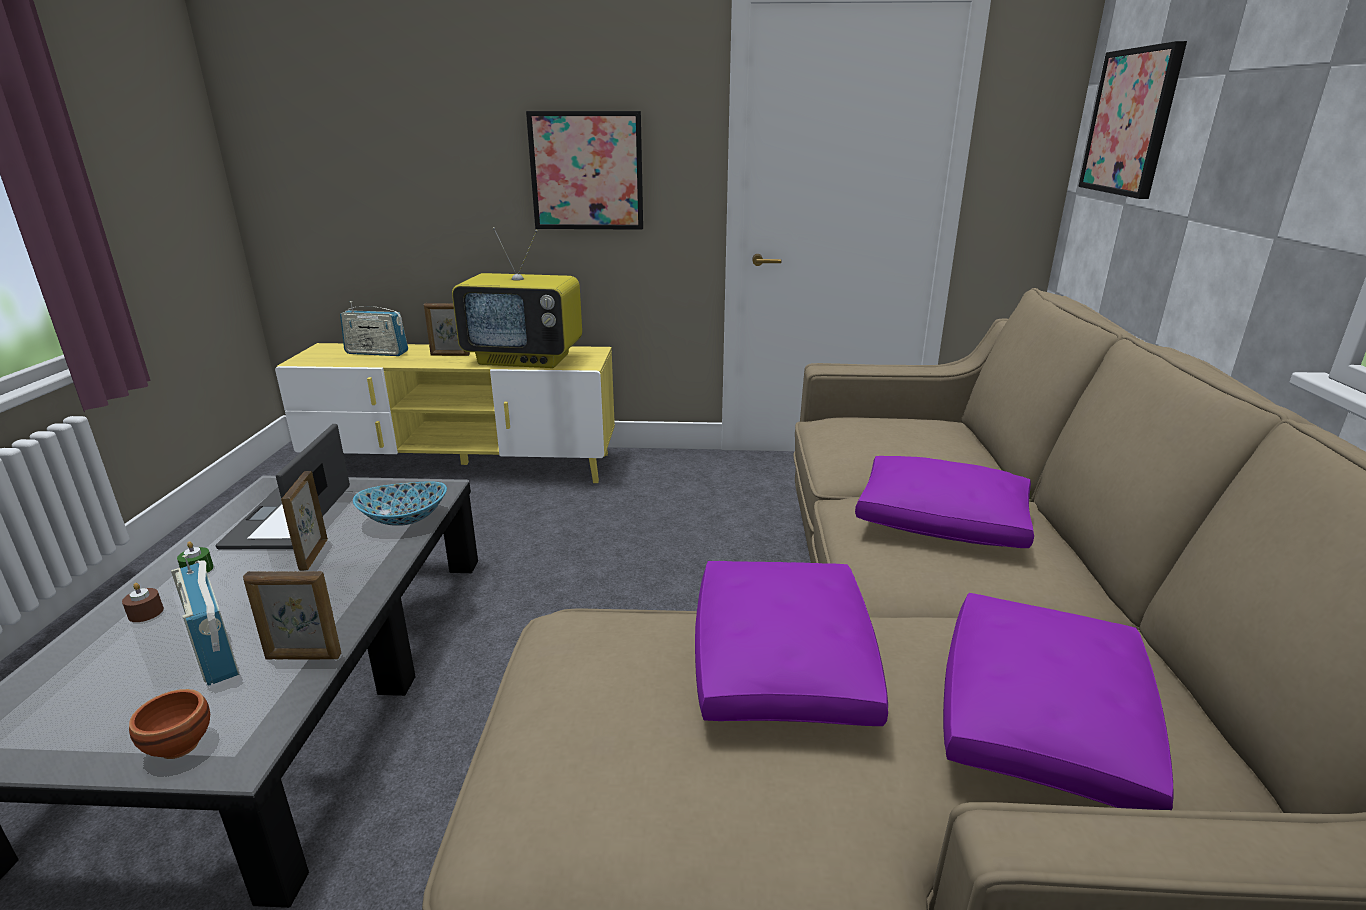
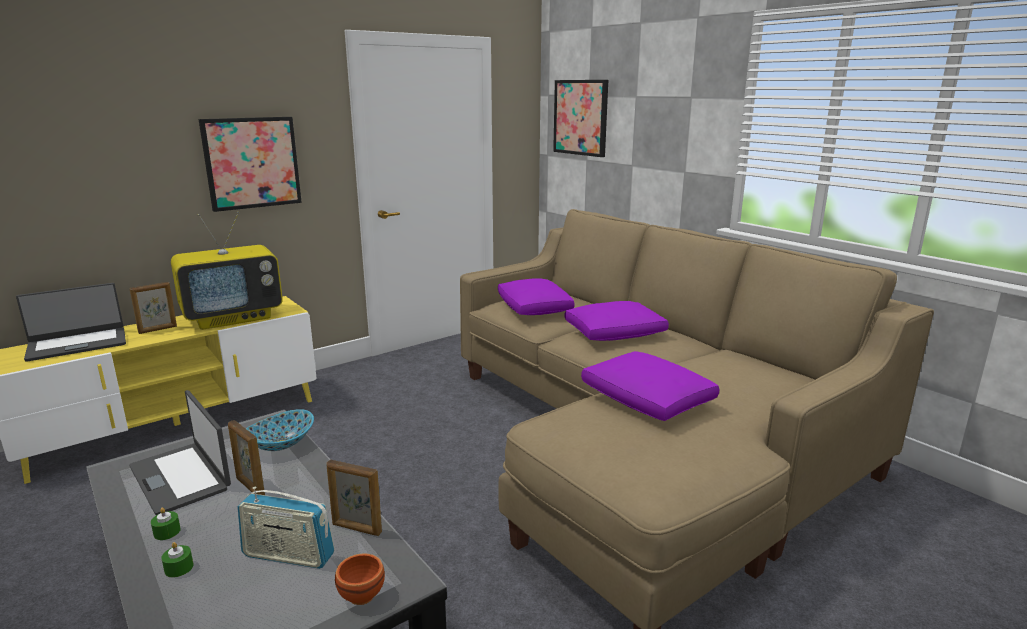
camera: 40 degrees left, 5 degrees down
(146, 613) = (179, 568): brown candle -> green candle
(303, 657) = (356, 529): picture frame -> picture frame turned 60 degrees clockwise
(377, 353) = (77, 344): radio -> laptop
(1041, 722) = (744, 382): purple pillow -> purple pillow (534, 308)

